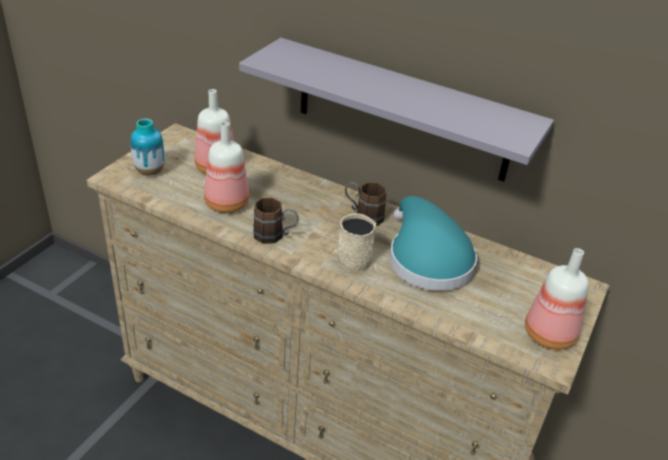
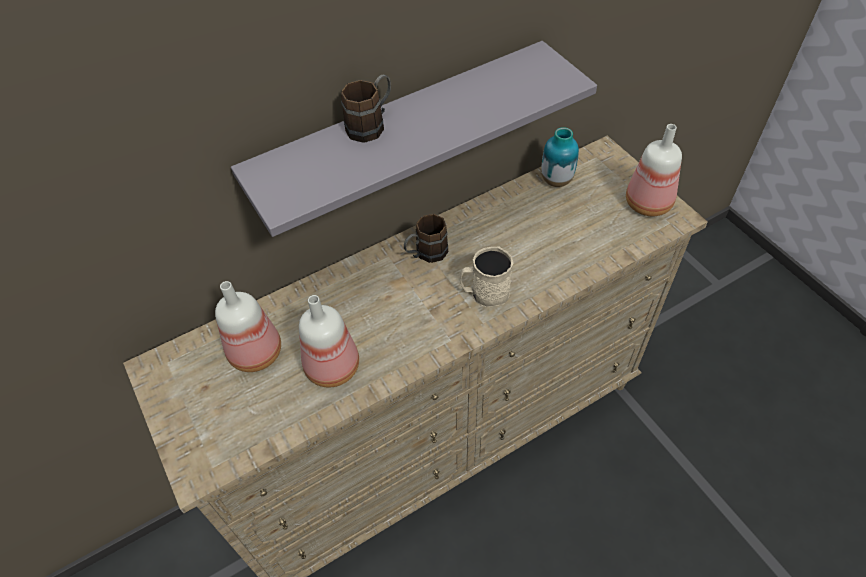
camera: 55 degrees left, 15 degrees up
(150, 171) = (214, 426): vase -> vase (556, 180)
(275, 236) = (415, 343): brown mug -> brown mug (371, 124)
(426, 259) = (516, 236): turquoise hat -> none

